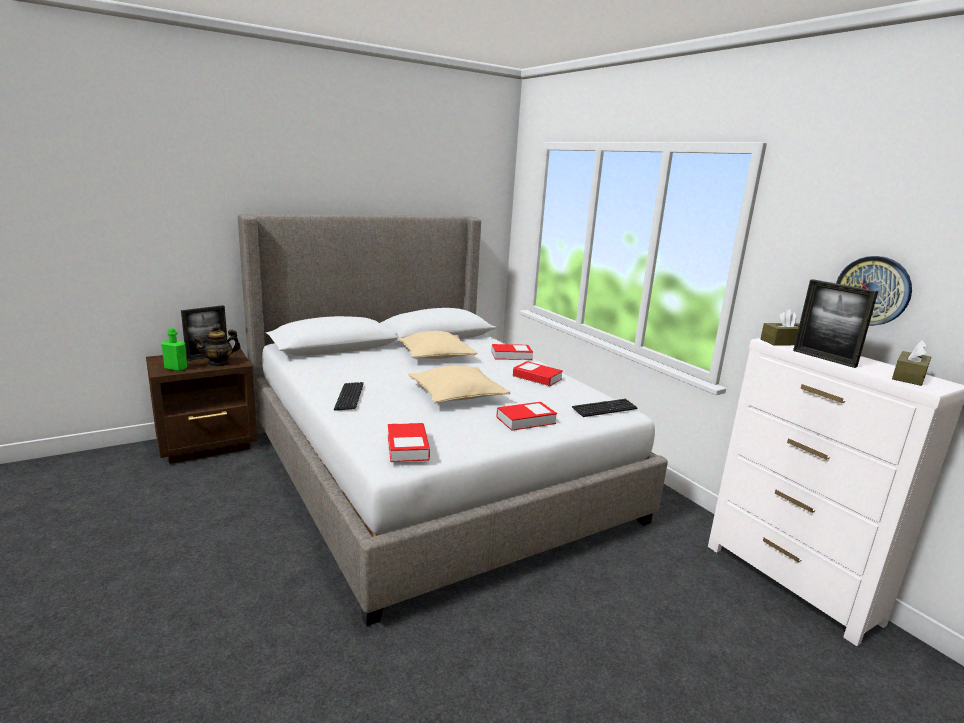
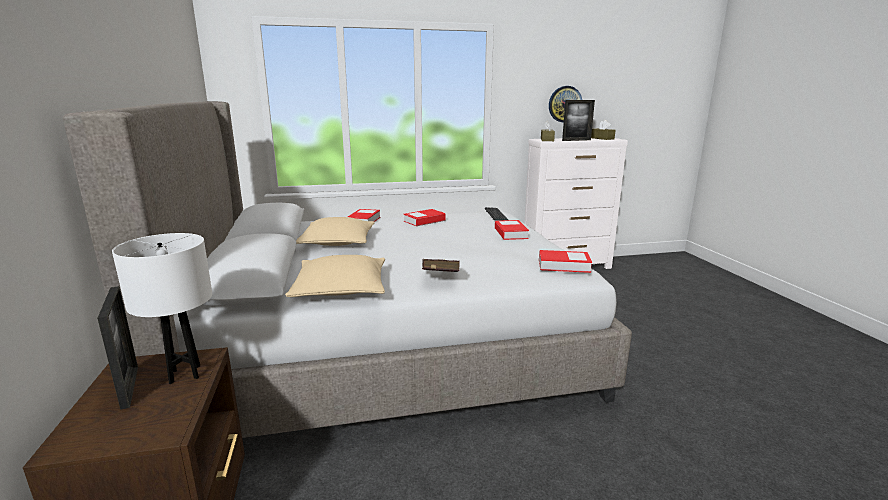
camera: 70 degrees left, 0 degrees up
(176, 368) = (165, 417): green bottle -> none
(219, 363) = (185, 374): teapot -> white table lamp
(349, 397) = (440, 280): keyboard -> red book
(457, 395) = (451, 245): beige pillow -> beige pillow (341, 289)

